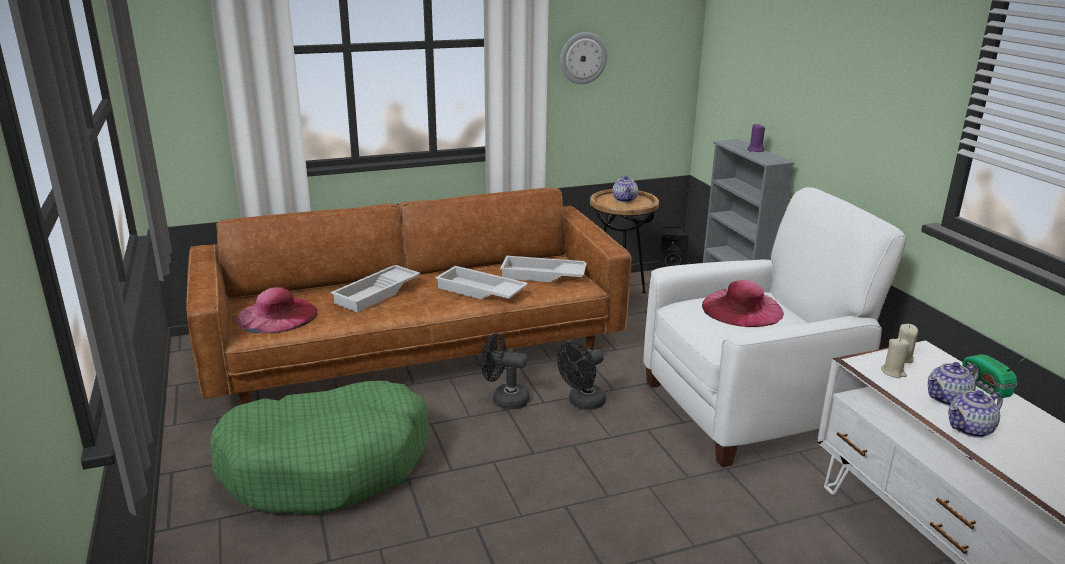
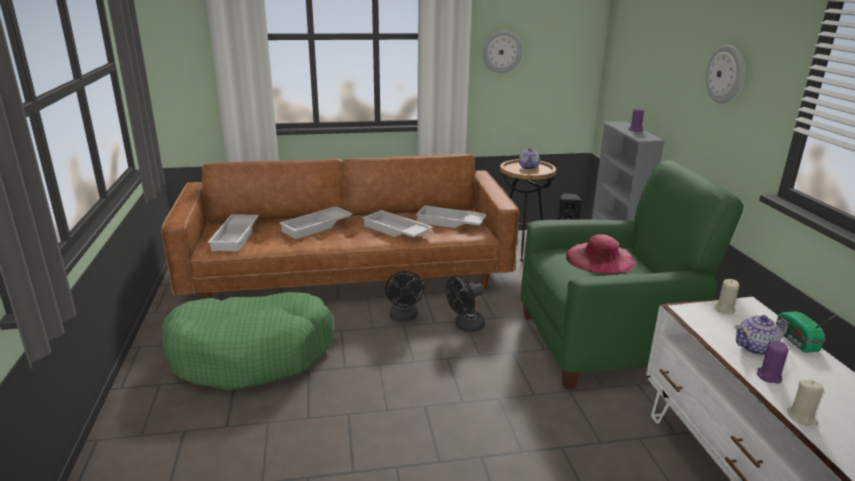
camera: 10 degrees right, 0 degrees up
(277, 315) = (236, 237): pink hat -> white tray
(504, 399) = (404, 317): black fan -> black fan turned 120 degrees counterclockwise
(749, 408) = (604, 344): white armchair -> green armchair
(868, 87) = (725, 74): none -> wall clock
(893, 372) = (711, 320): beige candle -> beige candle (801, 417)
(970, 429) = (768, 376): teapot -> purple candle

